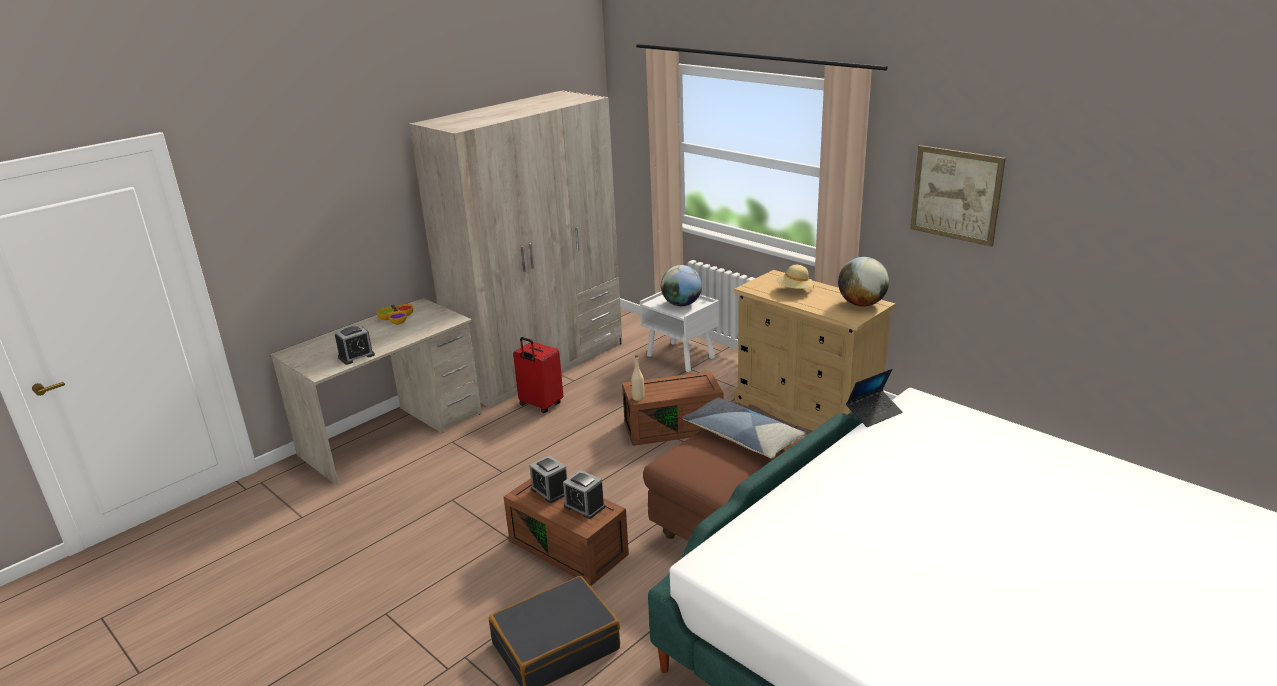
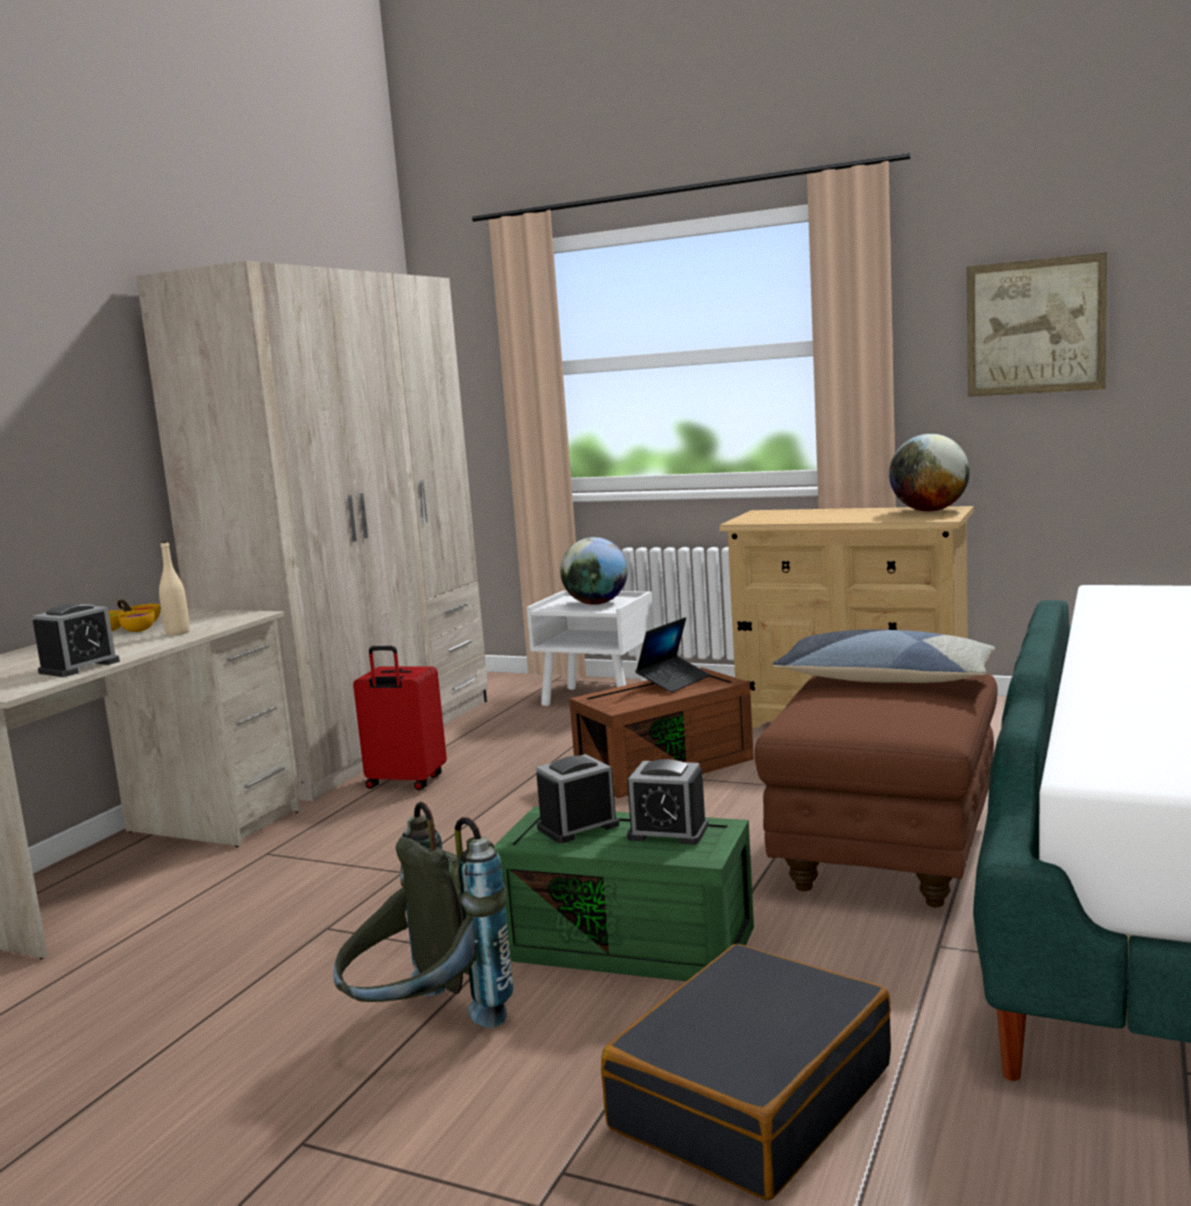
camera: 20 degrees left, 15 degrees down
(458, 571) = (426, 1028): none -> grey backpack
(550, 491) = (578, 827): alarm clock -> alarm clock turned 120 degrees clockwise
(570, 547) = (632, 942): brown storage box -> green storage box
(638, 398) = (616, 707): beige bottle -> beige bottle (177, 633)
(794, 290) = (812, 515): beige hat -> none
(873, 413) = (1076, 606): laptop -> laptop (674, 681)

